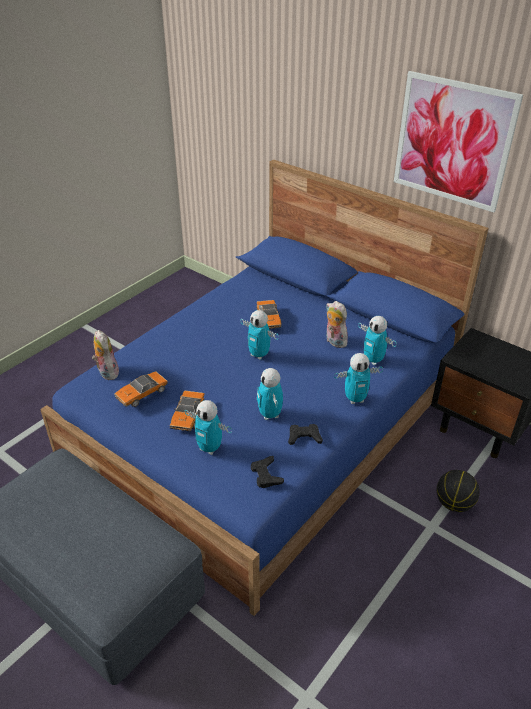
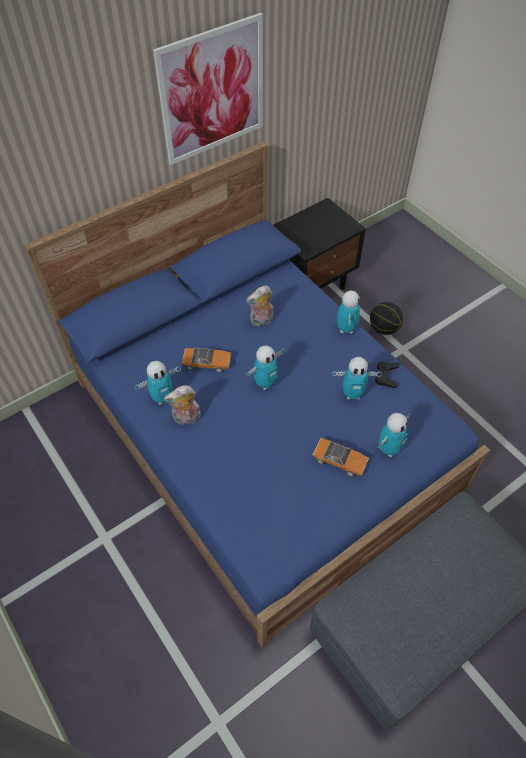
camera: 75 degrees left, 15 degrees up
(107, 372) = (252, 529): plush toy -> plush toy (186, 418)
(142, 394) = (302, 496): toy car -> none
(266, 475) = (426, 413): black game controller -> none
(373, 360) = (298, 301): toy robot -> toy robot (162, 398)

